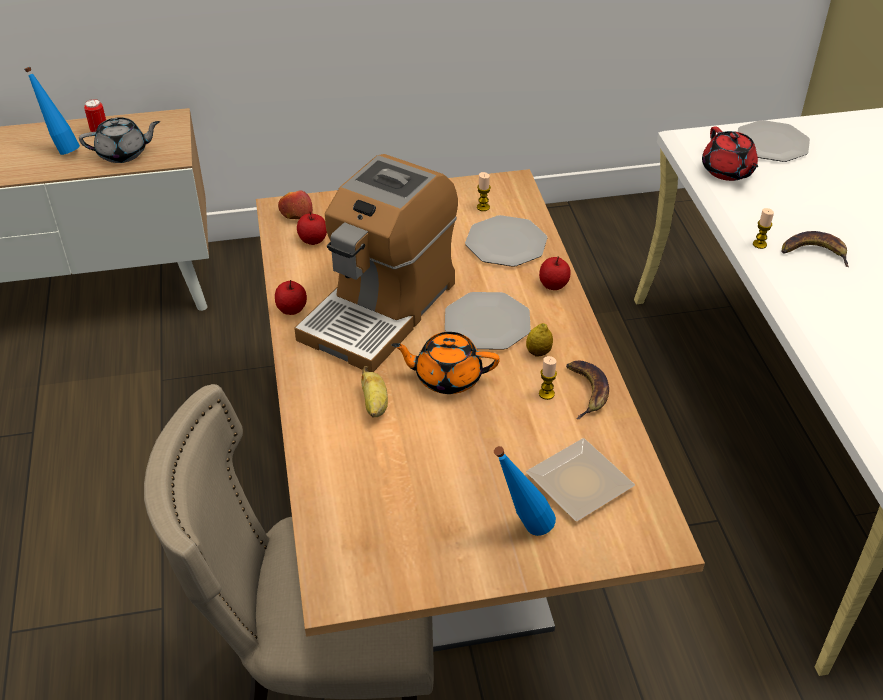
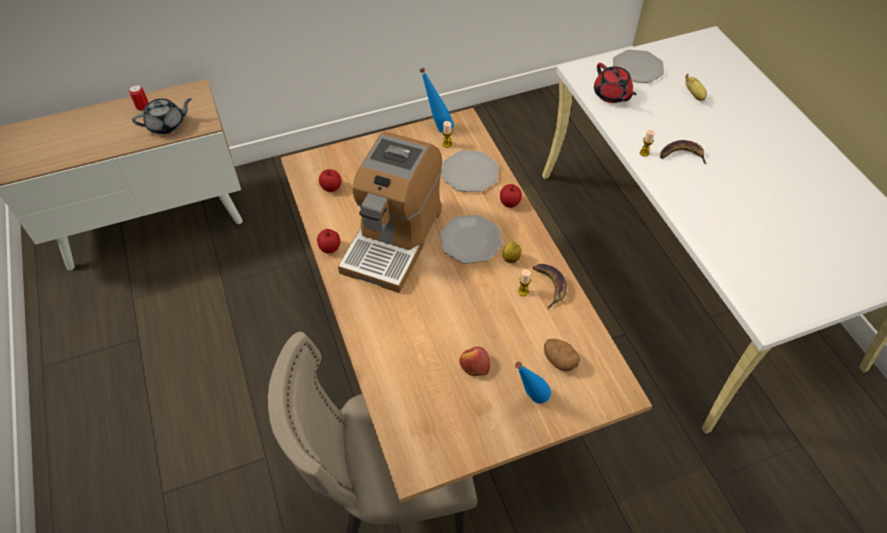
camera: 10 degrees left, 10 degrees up
(62, 149) = (118, 127): blue bottle -> blue bottle (437, 127)
(296, 213) = (313, 166): apple -> apple (474, 365)
(375, 405) = (407, 317): banana -> banana (694, 95)
(447, 377) = (452, 288): orange teapot -> none
(579, 486) = (559, 360): plate -> potato

